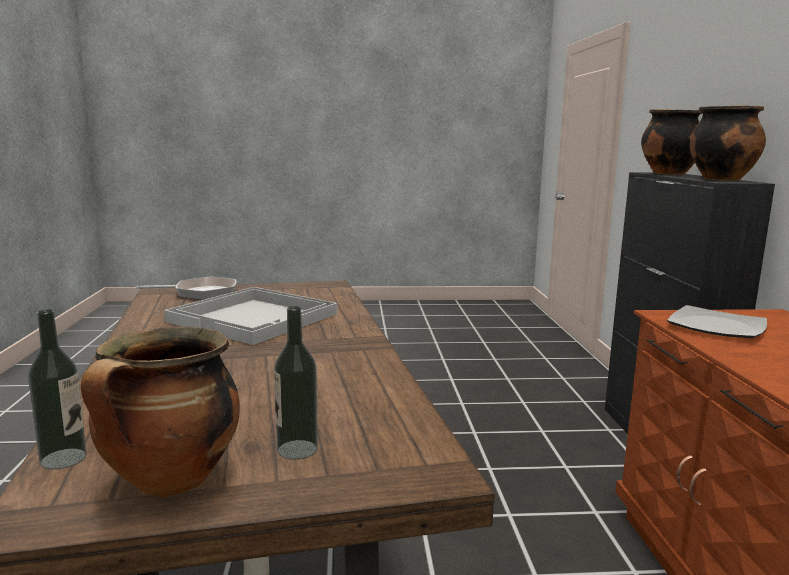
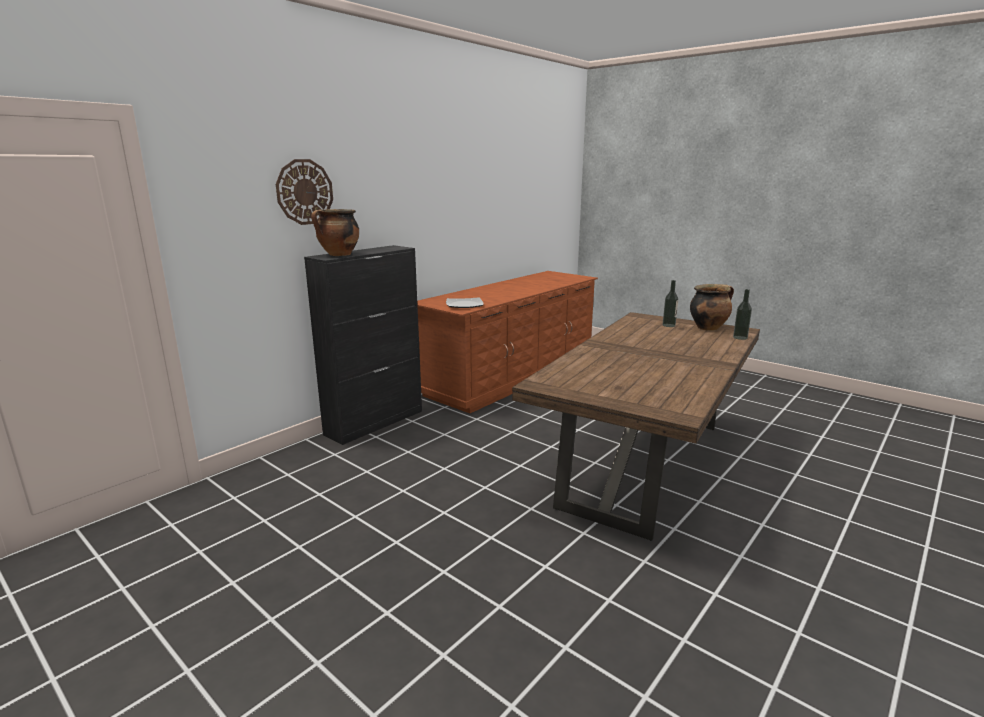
camera: 135 degrees left, 5 degrees up
(201, 293) = (647, 403): frying pan -> none
(255, 317) = (631, 370): white tray -> none
(702, 88) = (304, 192): none -> wall clock
(721, 179) = (381, 248): cooking pot -> none

